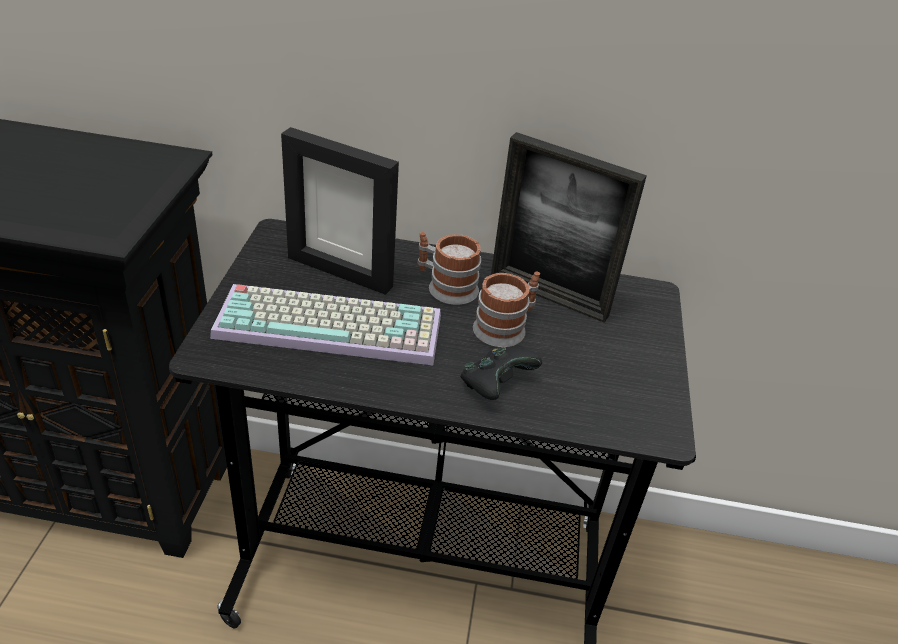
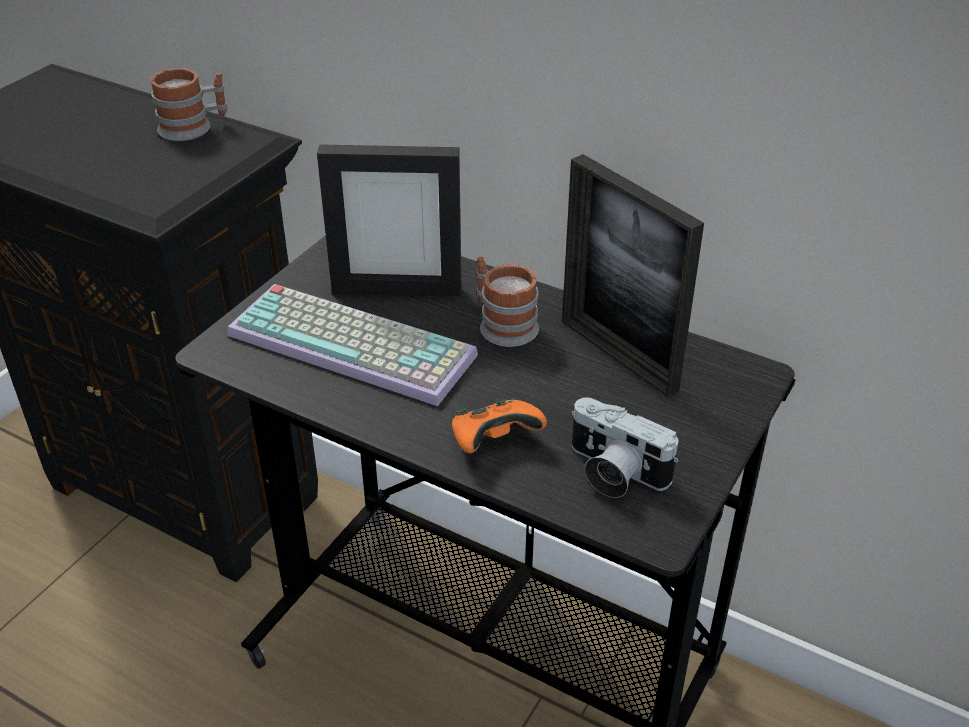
camera: 25 degrees right, 0 degrees up
(341, 271) = (397, 288): picture frame -> picture frame turned 45 degrees counterclockwise
(496, 385) = (494, 441): black game controller -> orange game controller
(506, 327) = (545, 381): mug -> mug (194, 127)
(600, 391) = (613, 472): none -> camera

